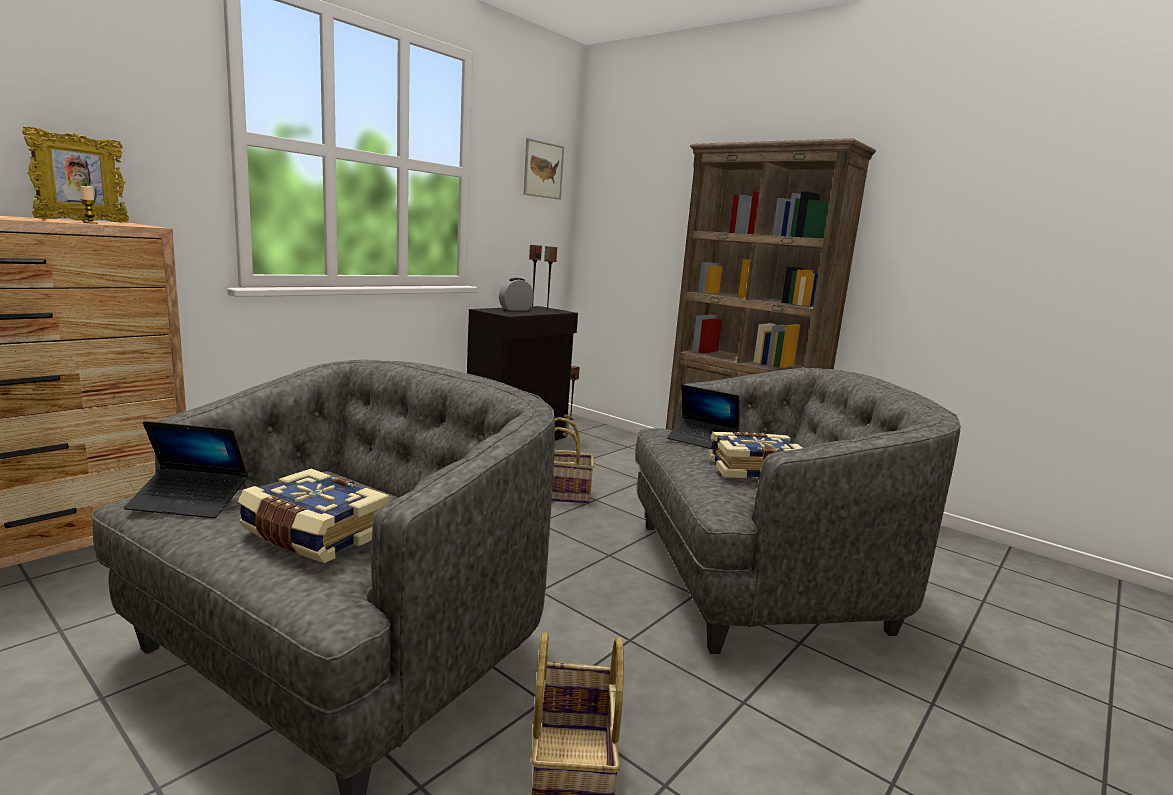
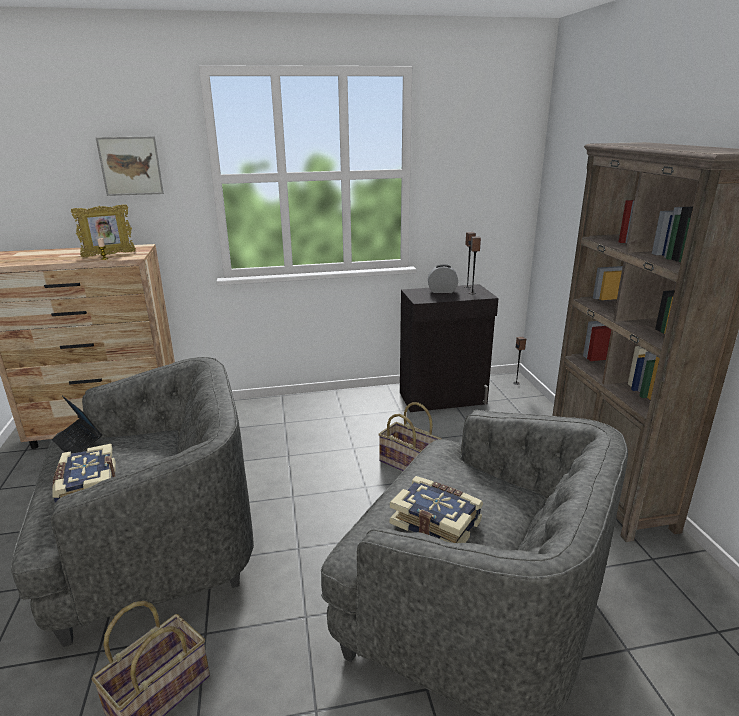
camera: 40 degrees right, 10 degrees up
(543, 170) = (497, 156): picture -> picture (130, 166)
(702, 441) = (450, 472): laptop -> none

